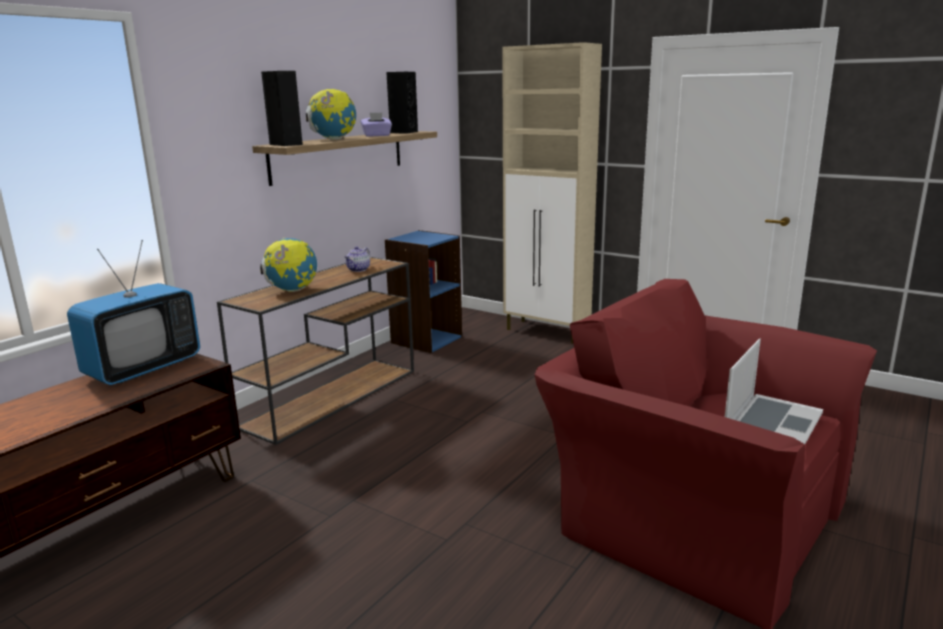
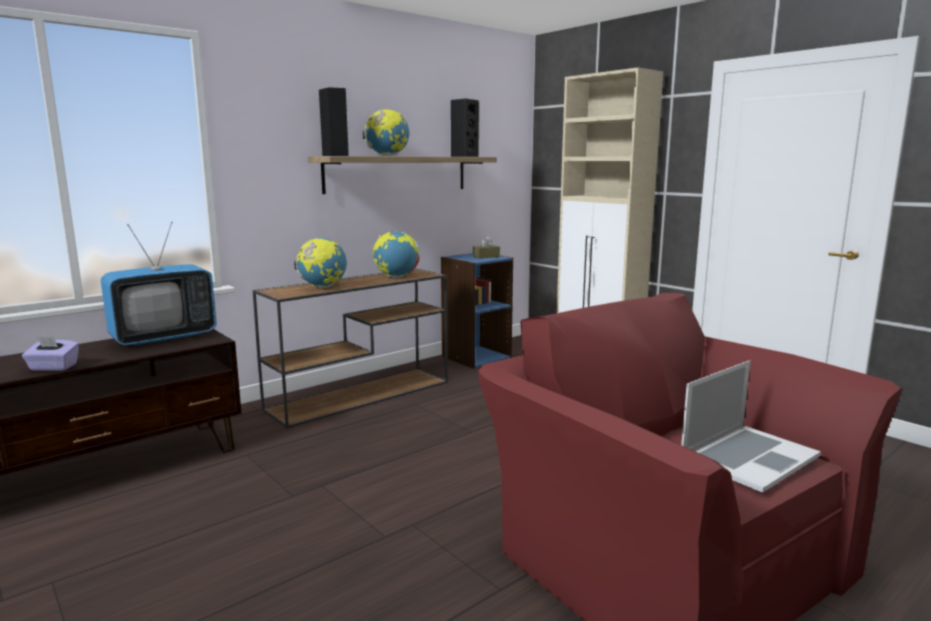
camera: 15 degrees right, 5 degrees down
(358, 269) = (396, 277): teapot -> globe
(377, 135) = (433, 156): purple tissue box -> purple tissue box (53, 367)
(432, 236) = (486, 256): none -> brown tissue box

